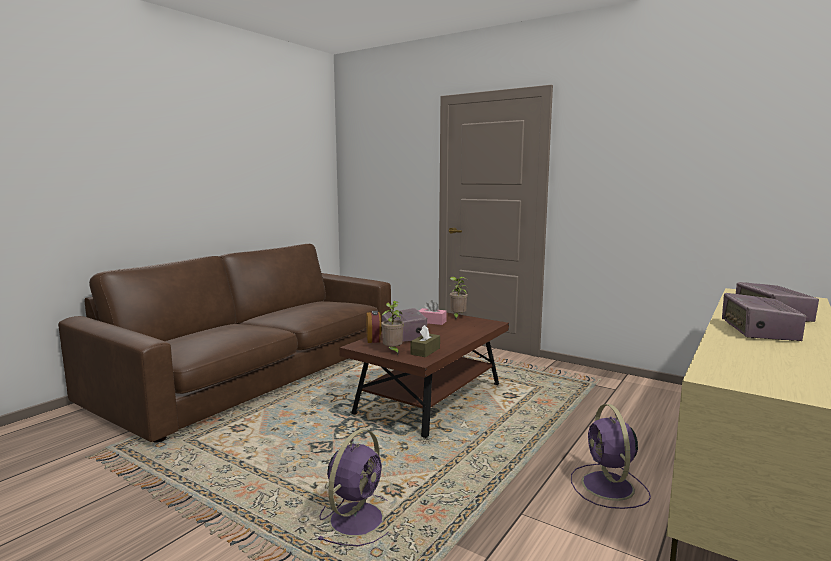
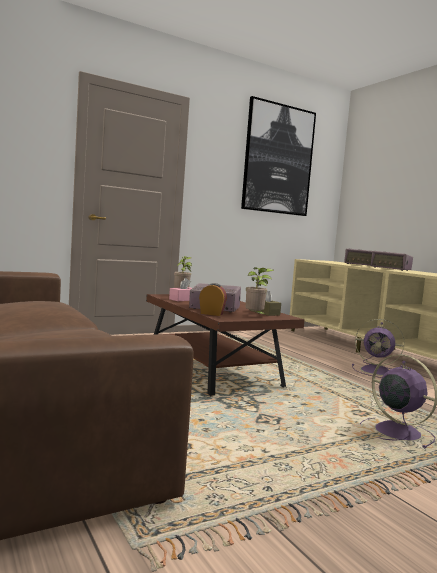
camera: 65 degrees left, 5 degrees down
(704, 131) = (278, 159): none -> picture

